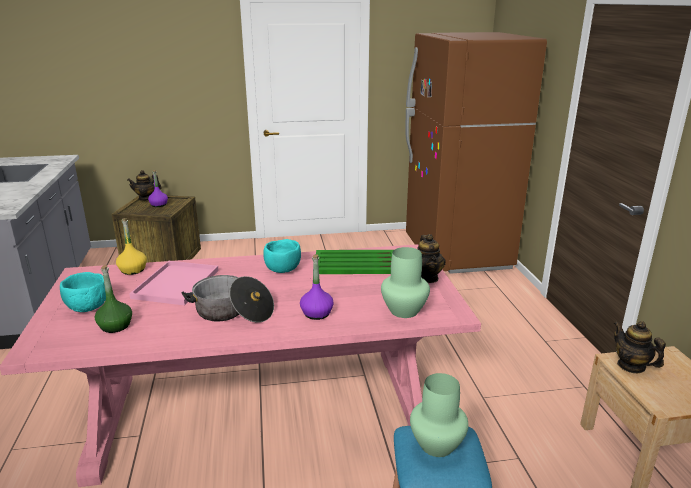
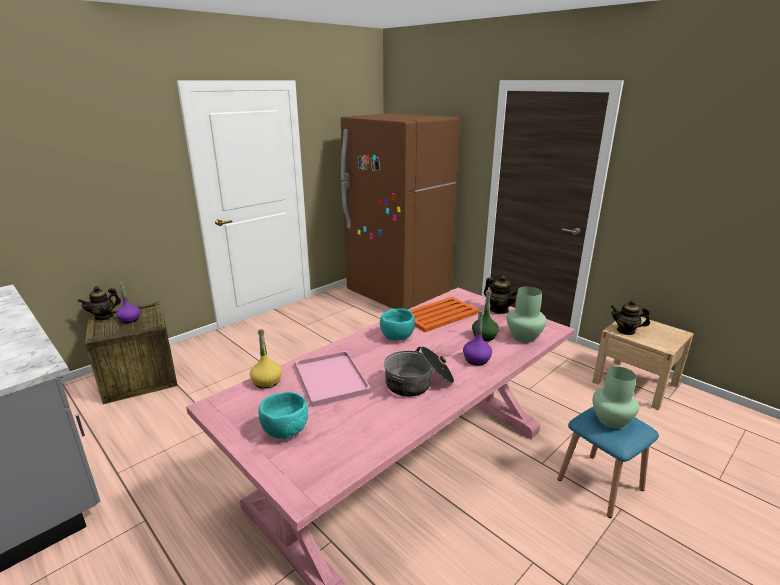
camera: 35 degrees left, 0 degrees up
(115, 326) = (343, 435): green bottle -> green bottle (484, 336)
(356, 263) = (440, 315): green tray -> orange tray

